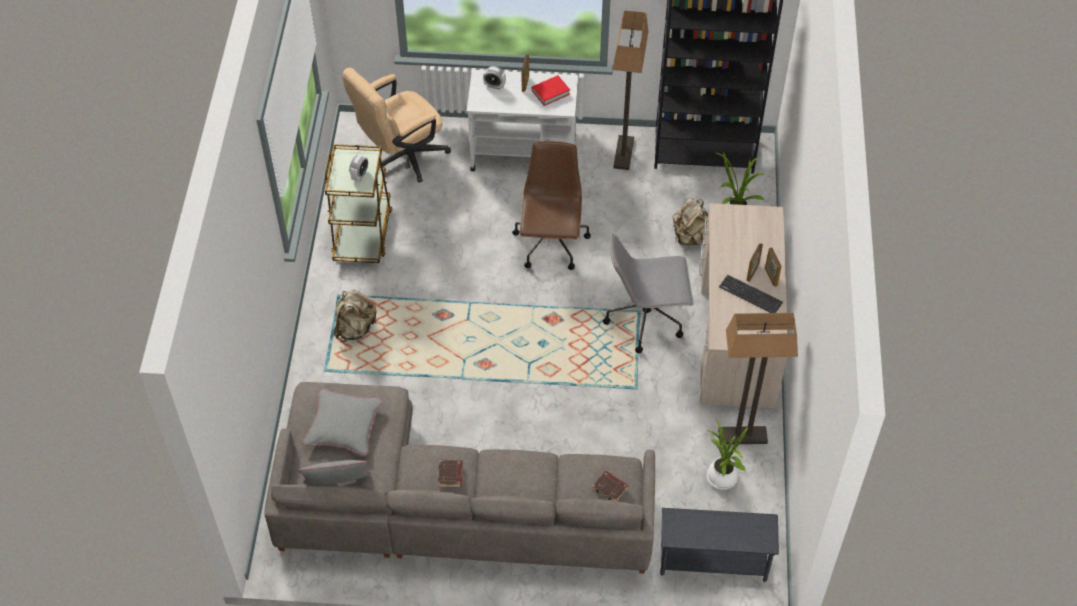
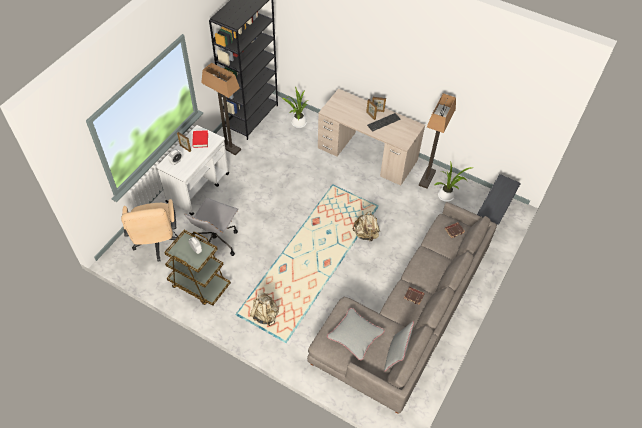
camera: 65 degrees left, 0 degrees up
(551, 245) = (267, 201): brown office chair -> none
(646, 319) = (339, 184): grey office chair -> grey office chair (215, 241)
(690, 236) = (299, 145): beige backpack -> beige backpack (366, 234)

